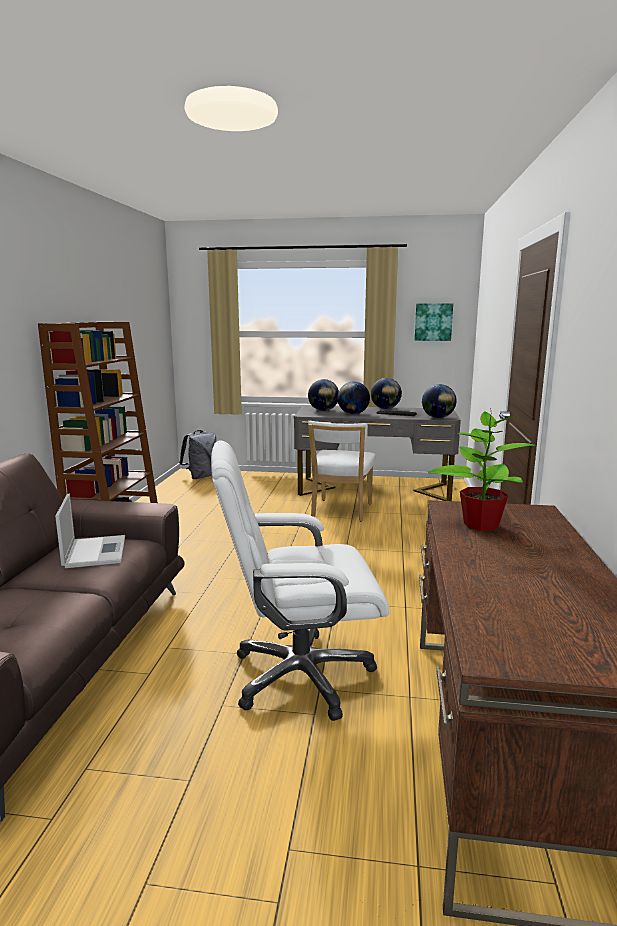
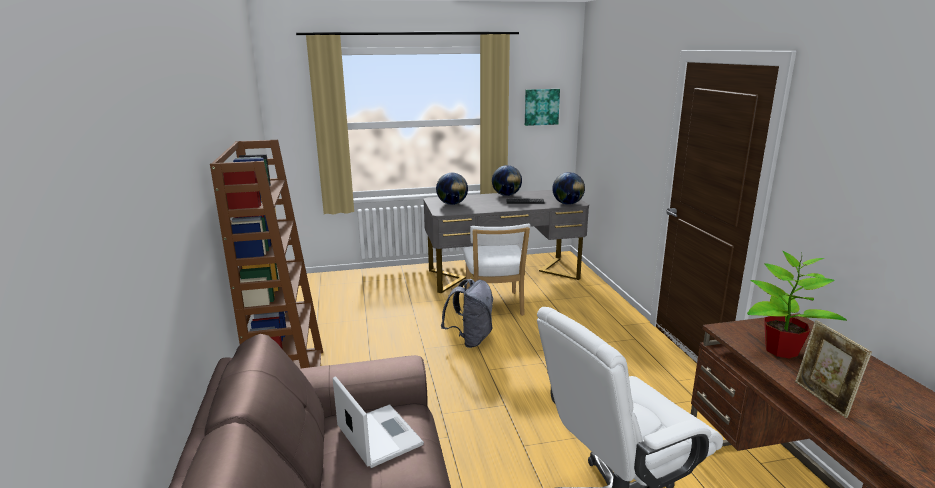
camera: 20 degrees left, 5 degrees up
(201, 476) = (318, 283): grey backpack -> grey backpack (470, 339)
(353, 414) = (486, 206): globe -> none
(463, 559) = (822, 399): none -> picture frame

